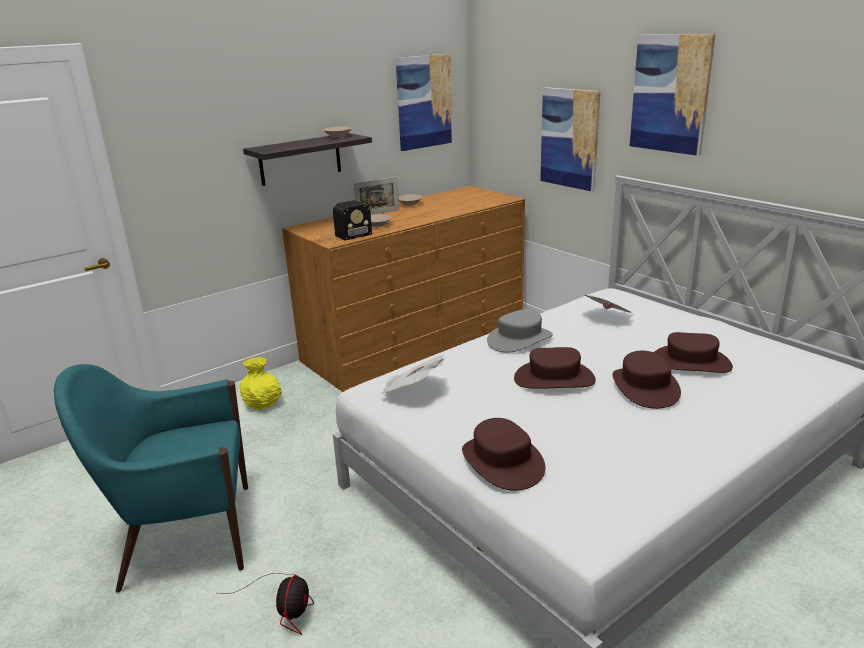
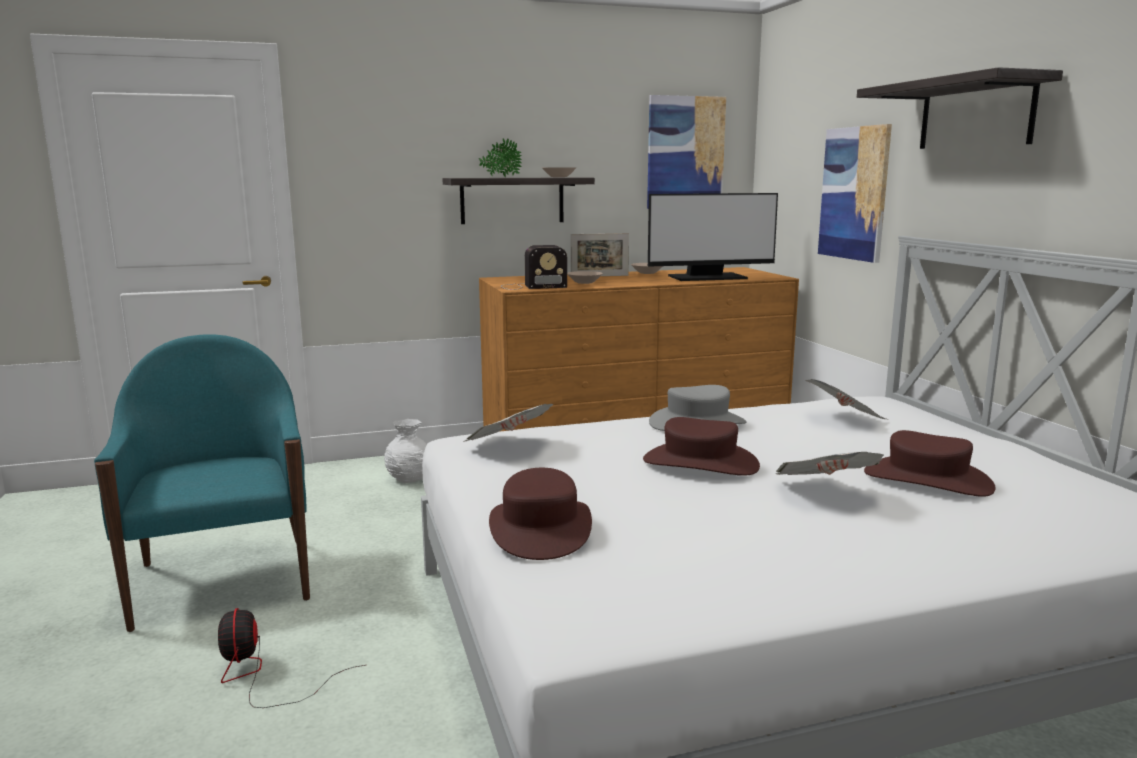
camera: 20 degrees right, 10 degrees down
(184, 535) = (224, 580): turquoise armchair -> turquoise armchair turned 60 degrees clockwise
(263, 405) = (411, 478): yellow vase -> white vase
(285, 606) = (261, 675): fan -> fan turned 135 degrees clockwise
(293, 143) = (500, 177): none -> potted plant
(461, 205) = (707, 277): none -> monitor
(644, 387) = (825, 491): brown hat -> newspaper
(670, 94) = (975, 114): picture -> shelf

